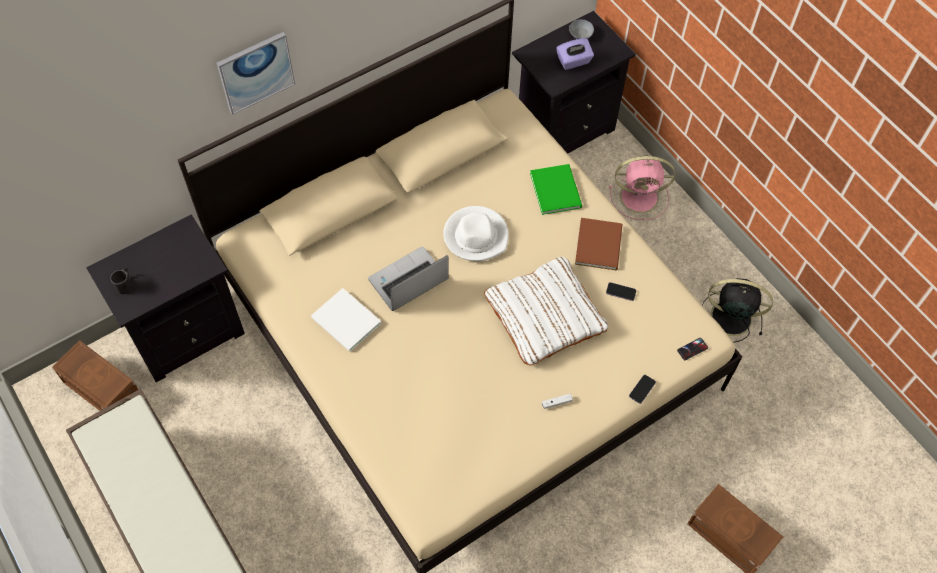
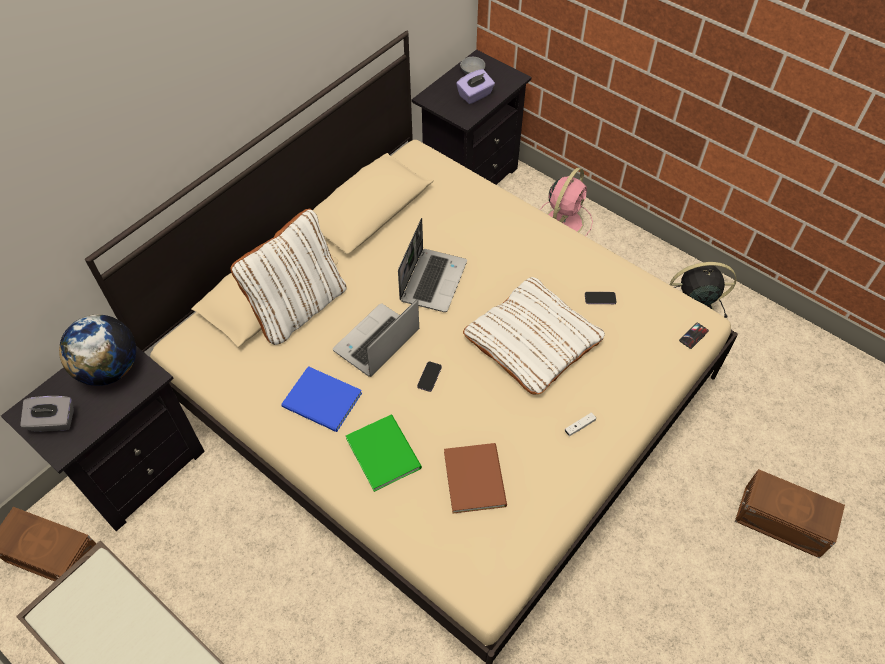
camera: 15 degrees left, 5 degrees down
(125, 284) = (53, 422): black mug -> grey tissue box
(179, 250) = (110, 369): none -> globe
(256, 72) = (156, 137): picture -> none
(346, 323) = (323, 402): white book -> blue book
(351, 231) = (298, 307): none -> white pillow
(476, 236) = (432, 280): white hat -> laptop
(556, 189) = (497, 217): green book -> green book (384, 451)
(600, 244) = (561, 258): brown book -> brown book (476, 476)
(641, 197) = (564, 221): pink fan -> pink fan turned 45 degrees counterclockwise
(642, 389) = (661, 389): phone -> phone (429, 377)

